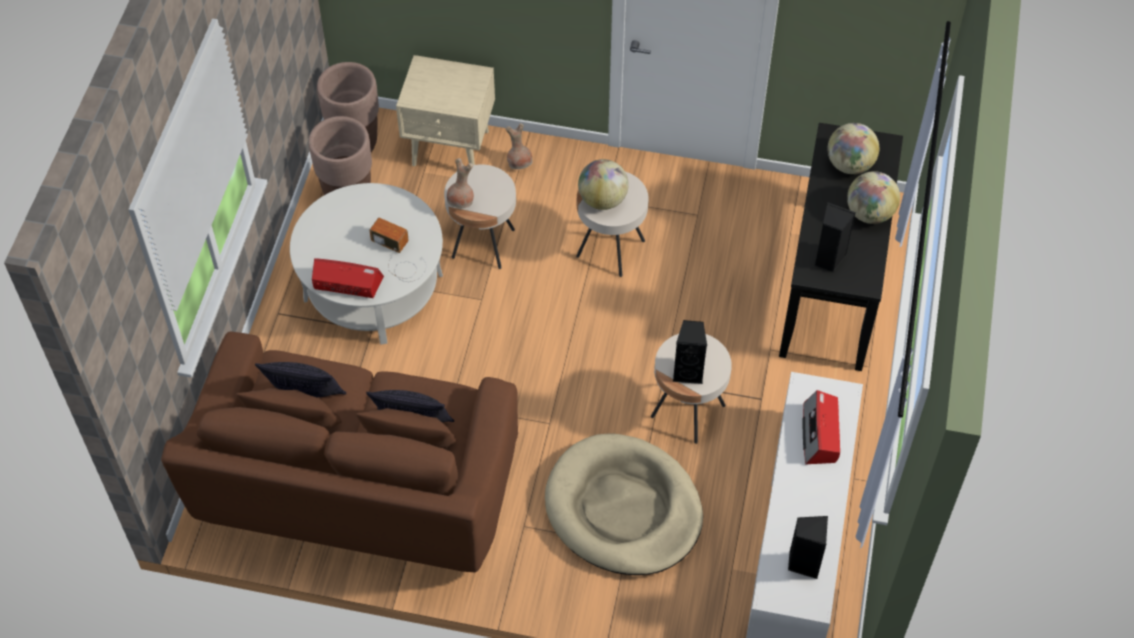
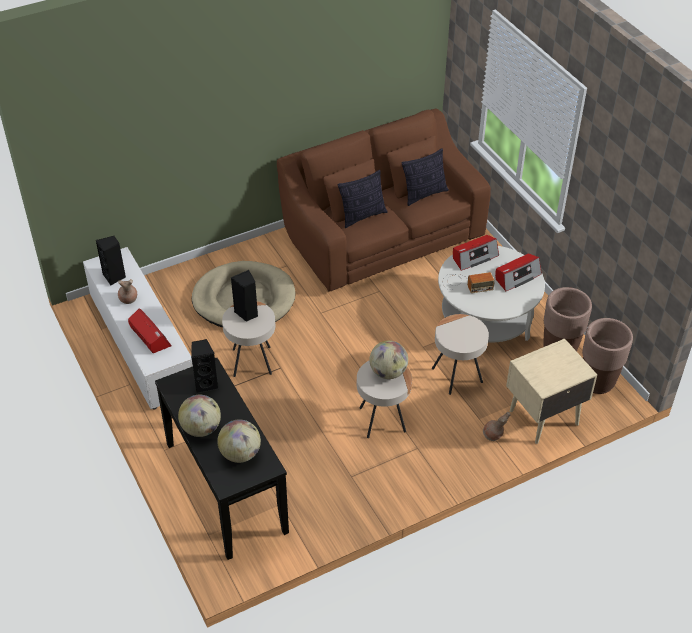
camera: 140 degrees right, 10 degrees down
(334, 227) = (517, 277): none -> radio
(461, 201) = (465, 321): brown vase -> brown vase (128, 300)

